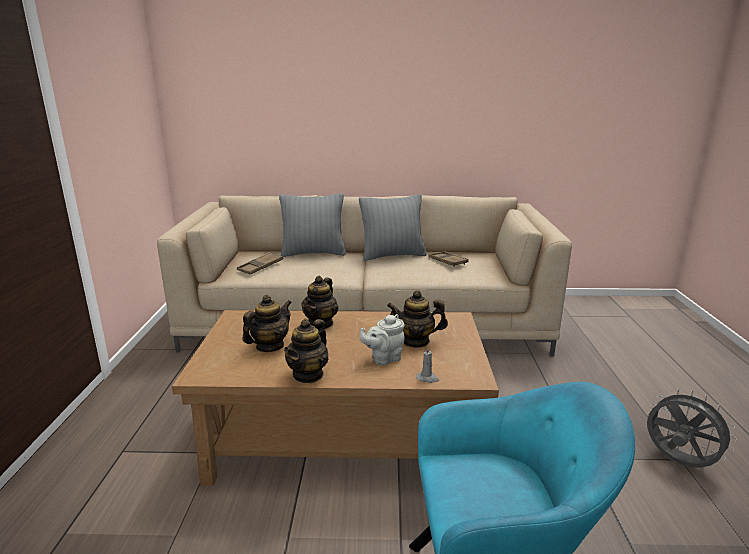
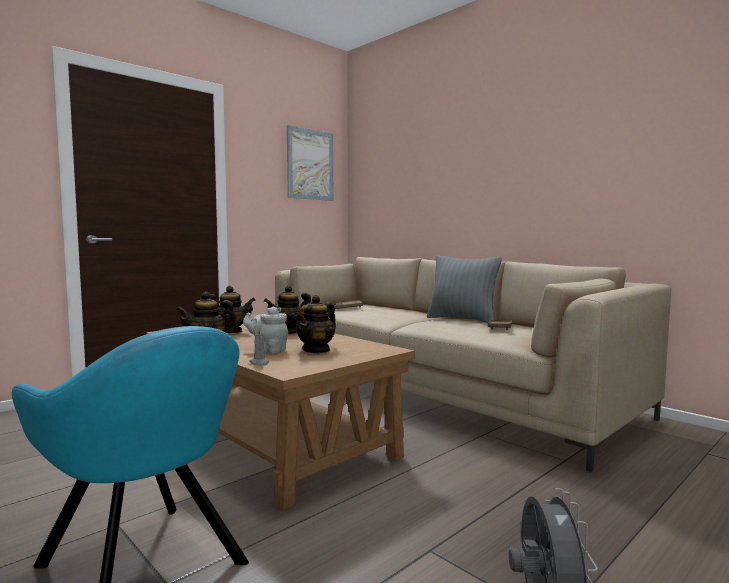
camera: 45 degrees right, 15 degrees down
(126, 76) = (310, 164): none -> picture
(313, 253) = (401, 309): grey pillow -> none
(416, 341) = (316, 350): teapot -> teapot turned 105 degrees counterclockwise

